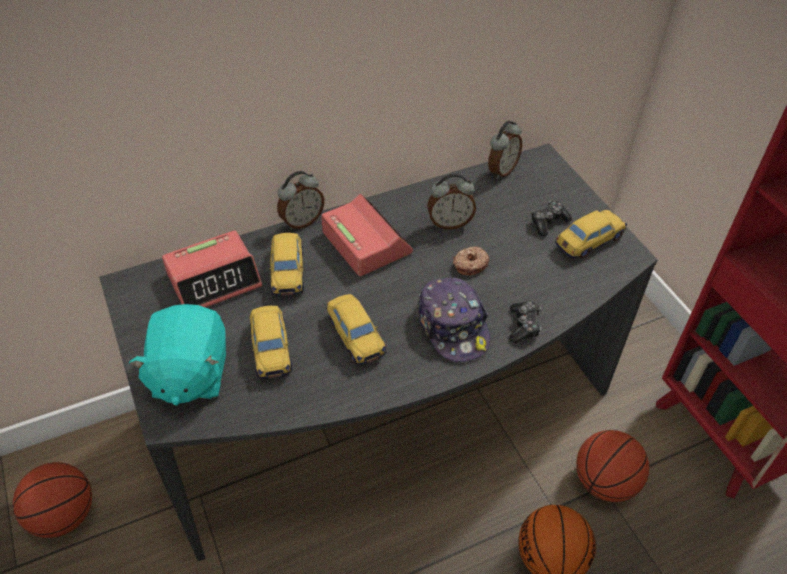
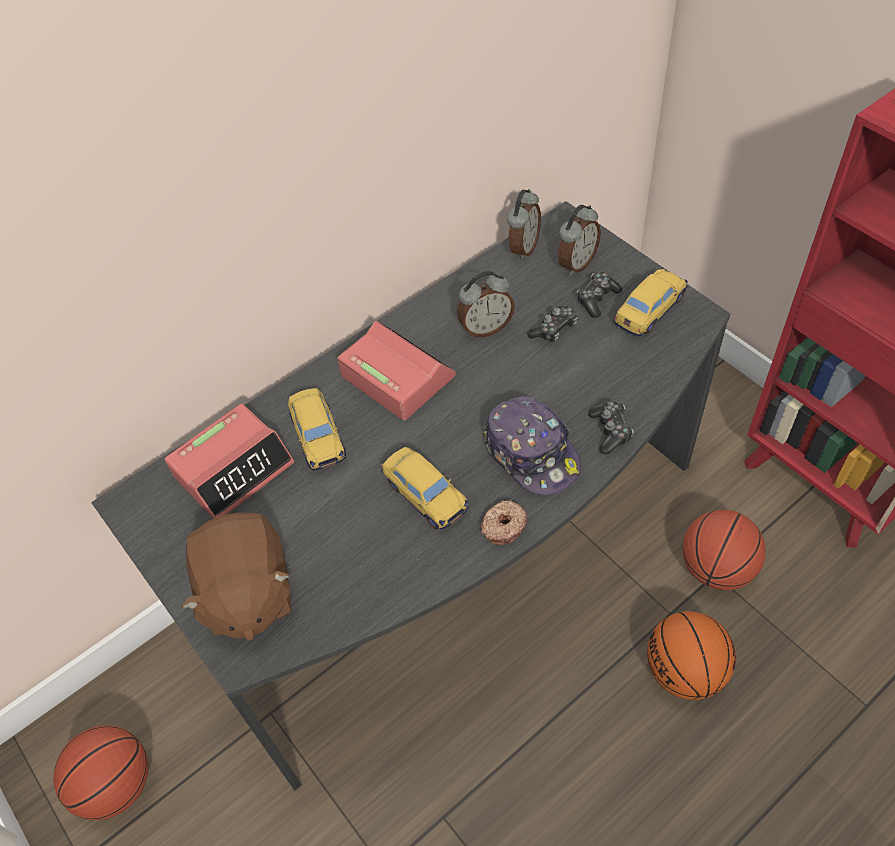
camera: 10 degrees left, 5 degrees up
(189, 374) = (247, 594): turquoise plush toy -> brown plush toy
(271, 349) = (332, 537): toy car -> none
(302, 221) = (312, 369): alarm clock -> alarm clock (576, 263)
(470, 264) = (525, 372): donut -> donut (503, 526)
(505, 237) = (554, 329): none -> game controller

